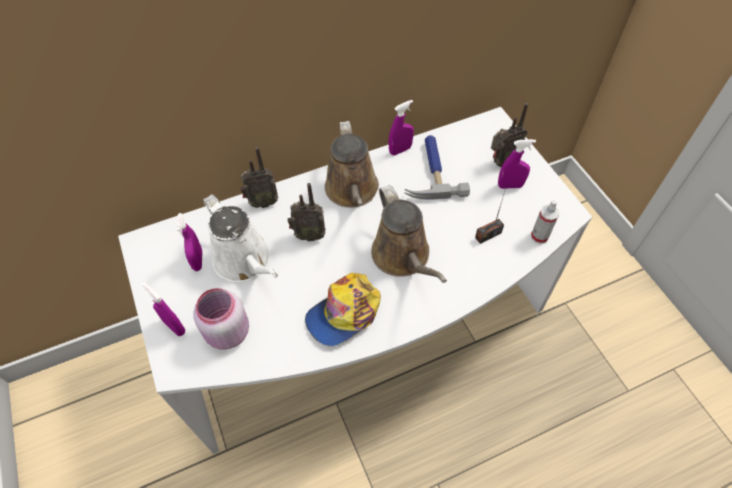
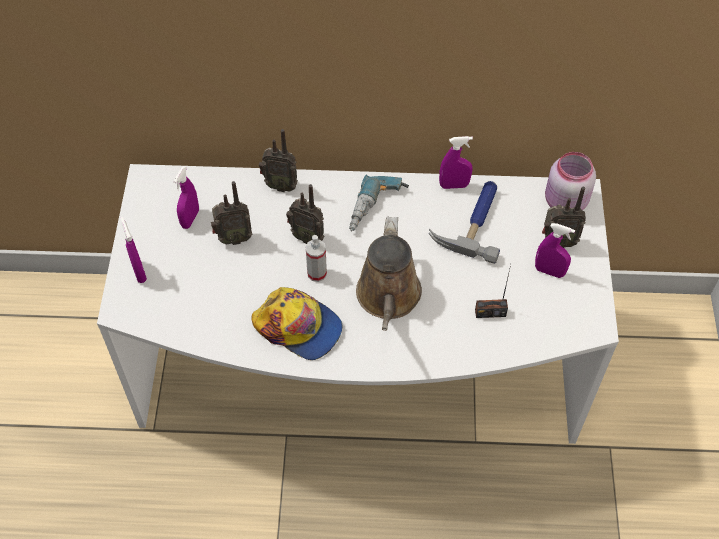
camera: 25 degrees right, 0 degrees up
(227, 333) = (182, 298): pink jar -> pink jar (564, 203)
(245, 262) = (233, 238): white watering can -> radio
(344, 313) = (298, 327): cap -> cap turned 135 degrees counterclockwise
(352, 191) = (377, 210): brown watering can -> power drill
(539, 236) = (545, 337): spray bottle -> spray bottle (317, 273)

